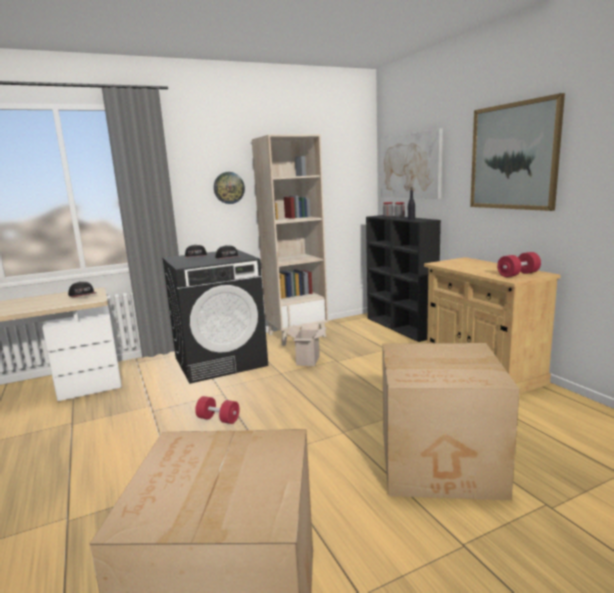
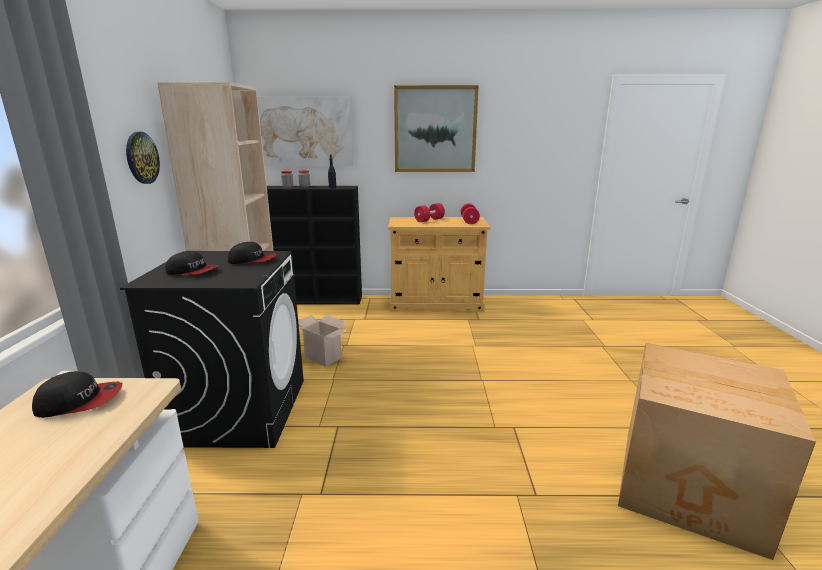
camera: 65 degrees left, 5 degrees up
(218, 419) = (398, 441): red dumbbell -> red dumbbell (429, 220)
(441, 463) = (548, 358): cardboard box -> none

